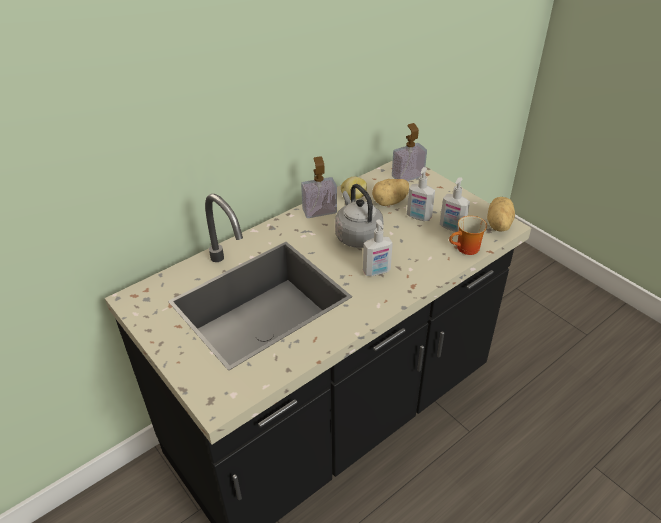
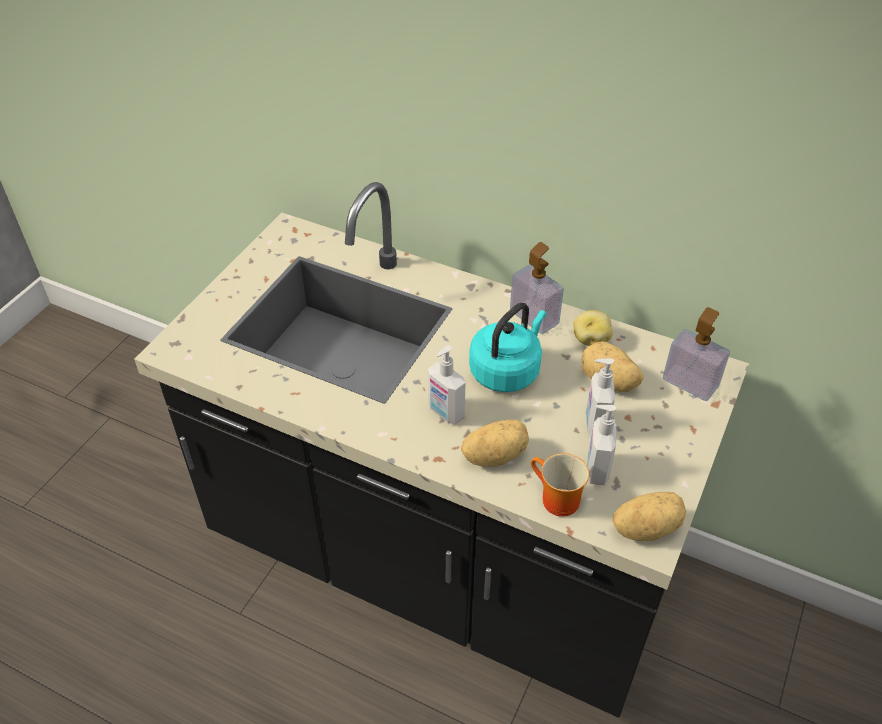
camera: 65 degrees right, 5 degrees up
(357, 236) = (507, 370): grey kettle -> turquoise kettle
(421, 262) = (494, 455): none -> potato

